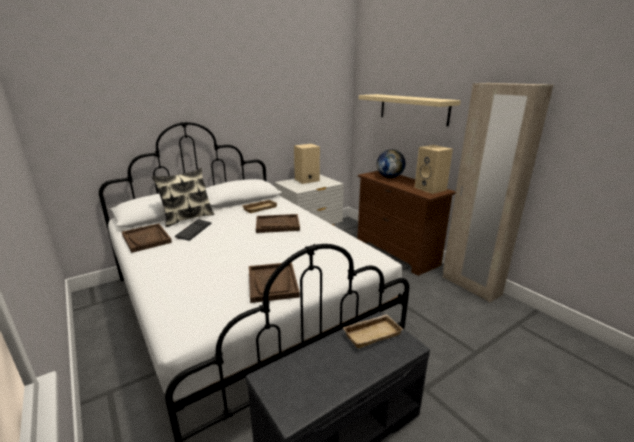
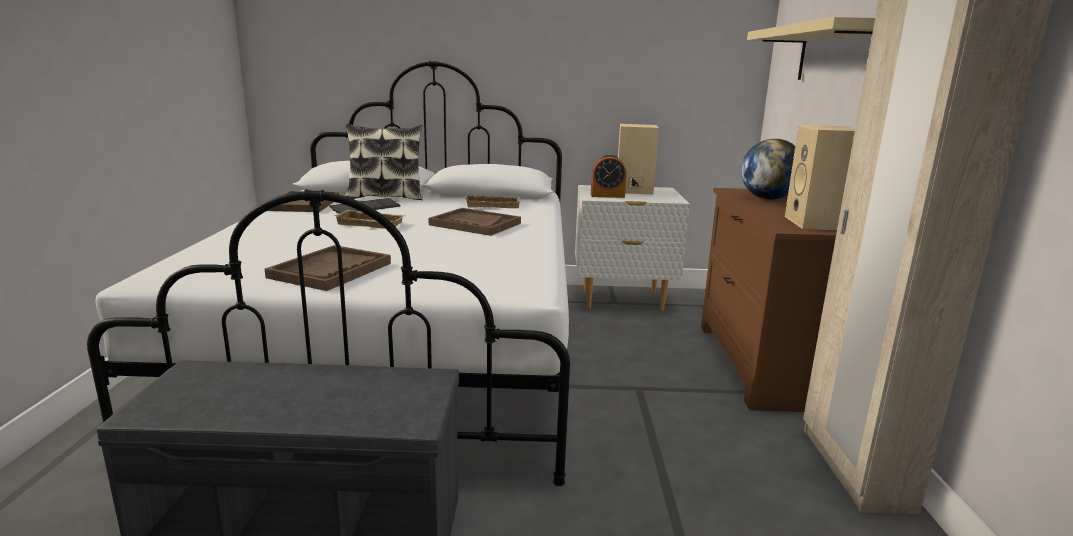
camera: 35 degrees right, 5 degrees down
(302, 187) = (607, 195): none -> alarm clock
(372, 333) = (392, 385): beige tray -> beige tray (372, 223)

